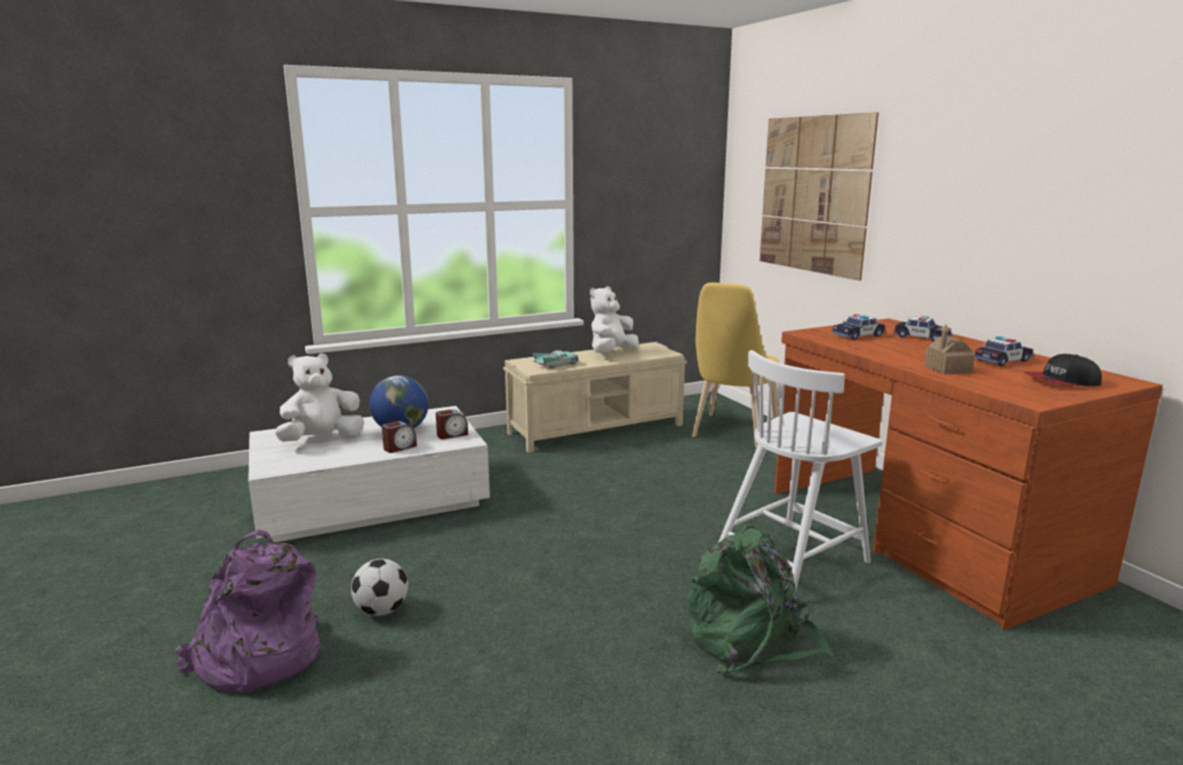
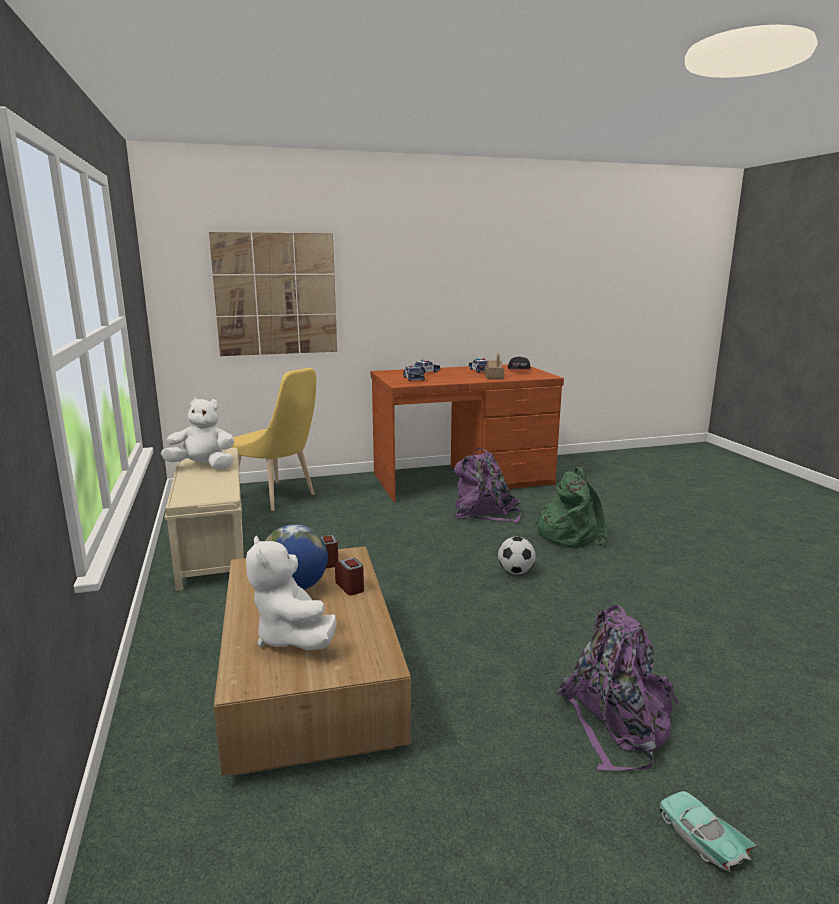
camera: 80 degrees left, 0 degrees up
(372, 500) = (309, 678): white coffee table -> brown coffee table
(382, 610) = (541, 659): football -> football (515, 572)
(556, 365) = (219, 488): turquoise toy car -> turquoise toy car (701, 839)
(611, 353) = (203, 466): white plush toy -> white plush toy turned 135 degrees clockwise
(791, 560) = (485, 512): white chair -> purple backpack

